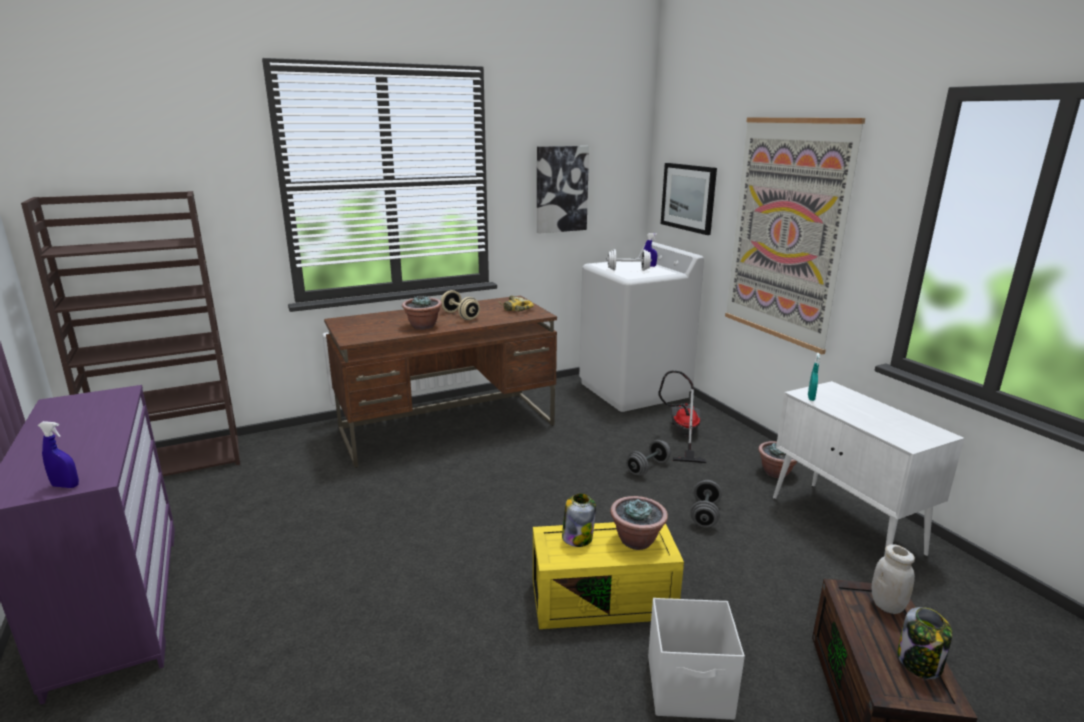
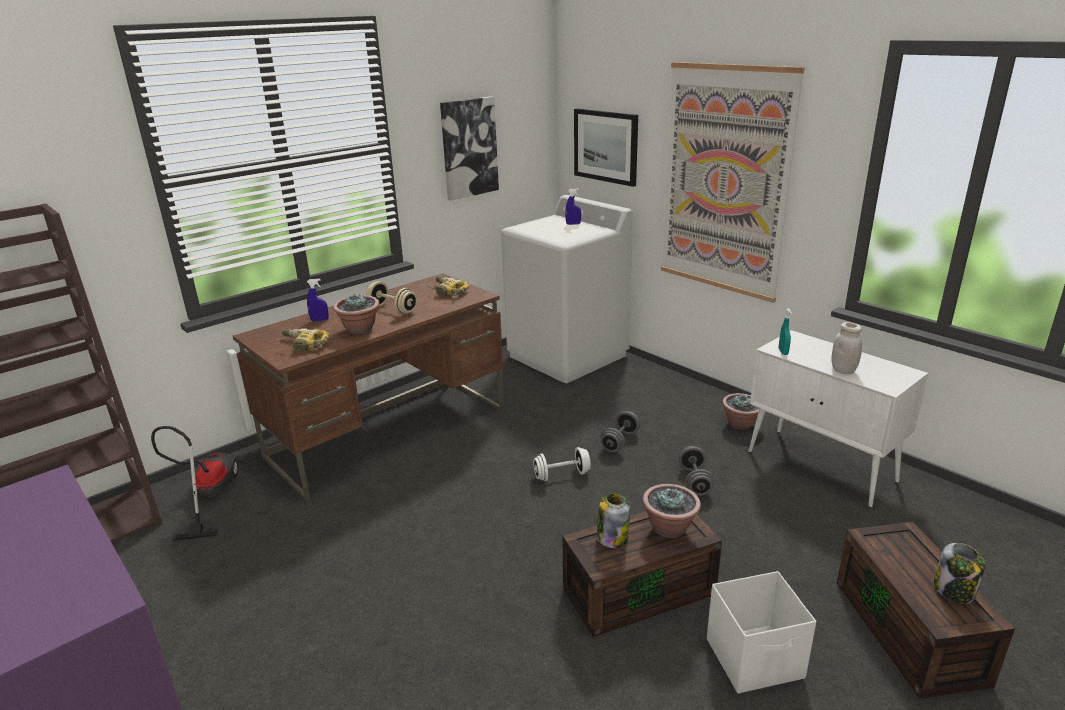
camera: 15 degrees left, 5 degrees up
(65, 486) = (79, 618): blue spray bottle -> blue spray bottle (319, 320)
(370, 332) = (303, 345): none -> power drill
(604, 598) = (639, 589): yellow storage box -> brown storage box
(628, 270) = (555, 232): white dumbbell -> white dumbbell (562, 475)
(682, 436) = (637, 400): vacuum cleaner -> vacuum cleaner (208, 496)
(887, 605) = (908, 543): white jar -> white jar (843, 370)

